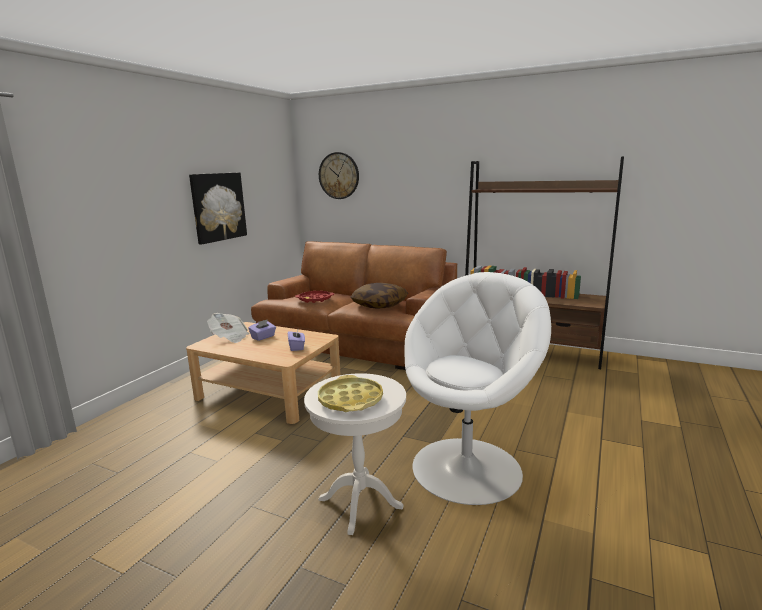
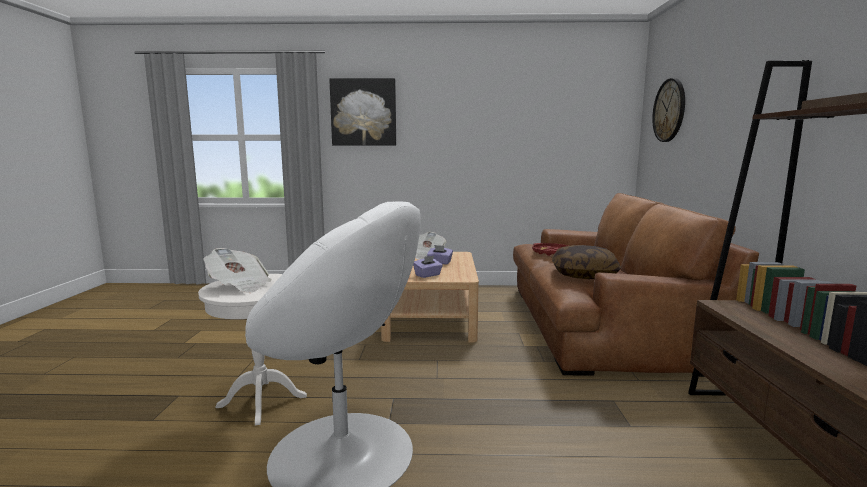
camera: 65 degrees right, 5 degrees down
(218, 207) = (503, 141): picture -> picture (363, 112)
(350, 400) = (239, 286): yellow tray -> newspaper

